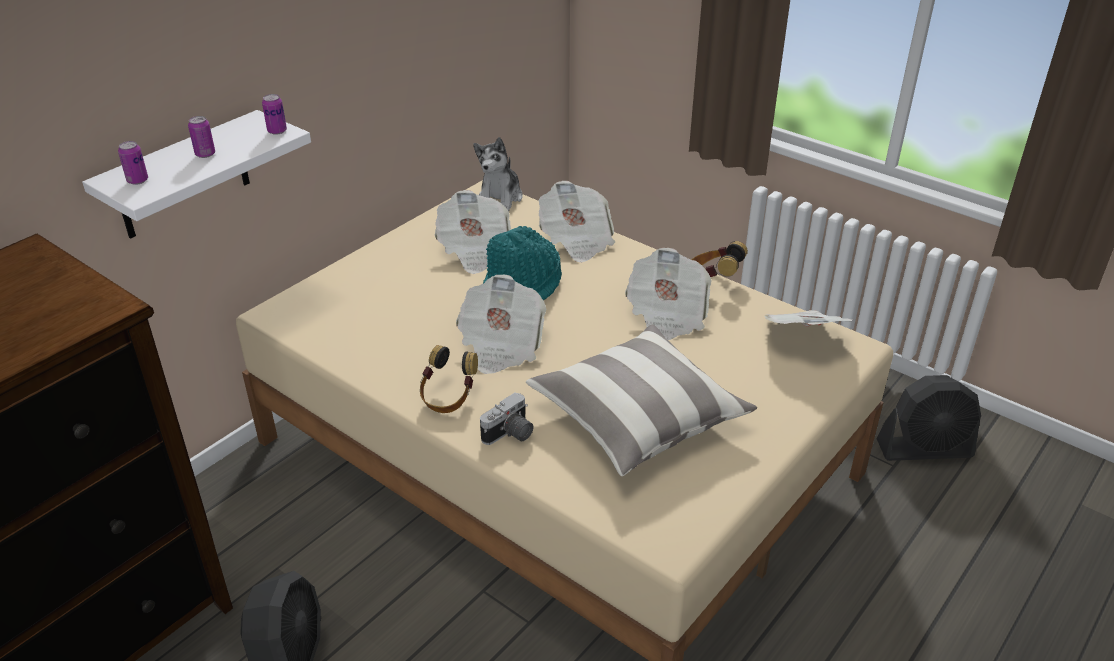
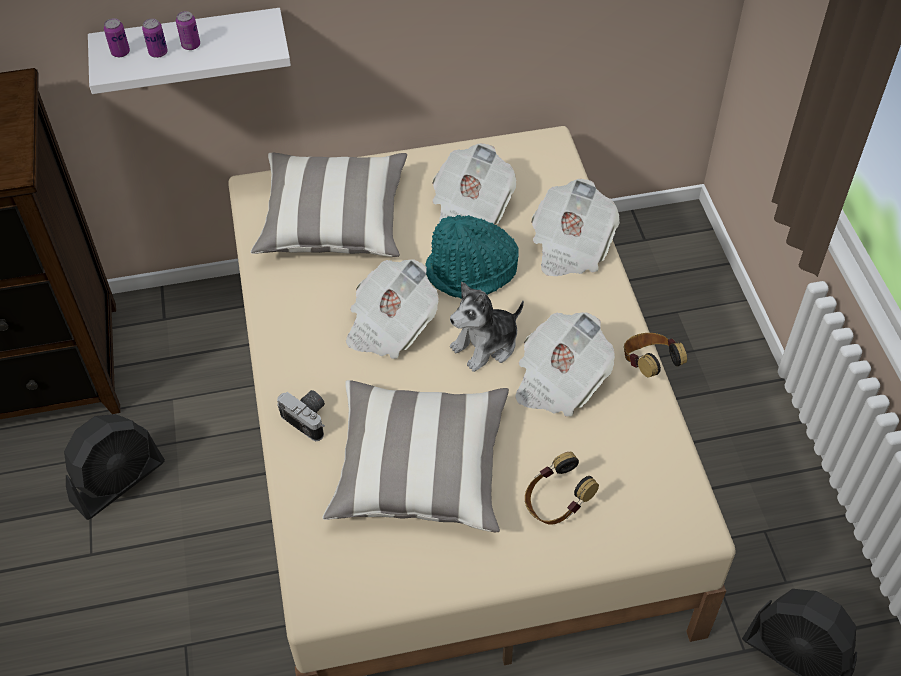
camera: 40 degrees right, 15 degrees up
(277, 131) = (266, 43): can -> can (158, 53)
(371, 304) = (334, 221): none -> pillow
(448, 397) = (300, 353): headphones -> headphones (556, 504)
(500, 198) = (554, 158): plush toy -> plush toy (486, 345)
(510, 435) = (309, 418): camera -> camera turned 135 degrees counterclockwise
(803, 337) = (657, 483): newspaper -> none

